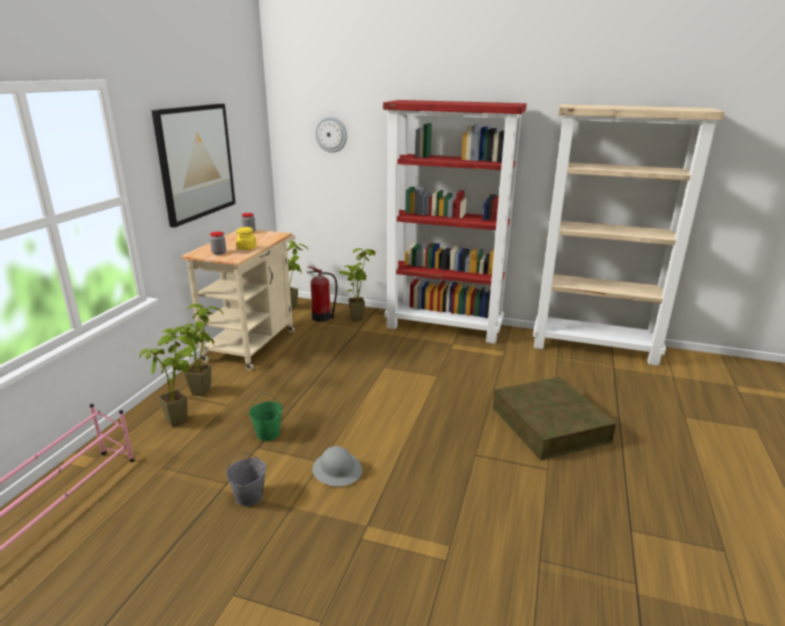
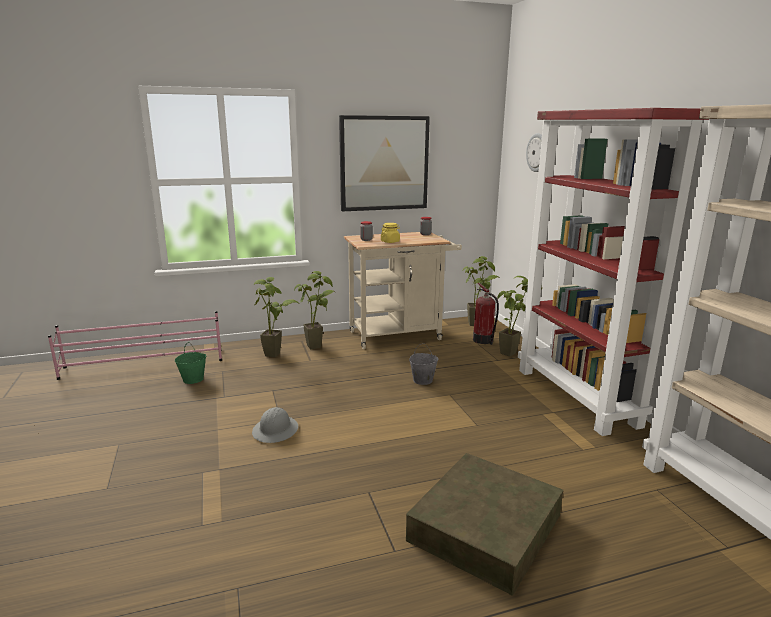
camera: 55 degrees right, 5 degrees down
(249, 497) = (215, 410): grey bucket -> grey bucket (422, 380)
(268, 434) = (292, 387): green bucket -> green bucket (193, 379)

